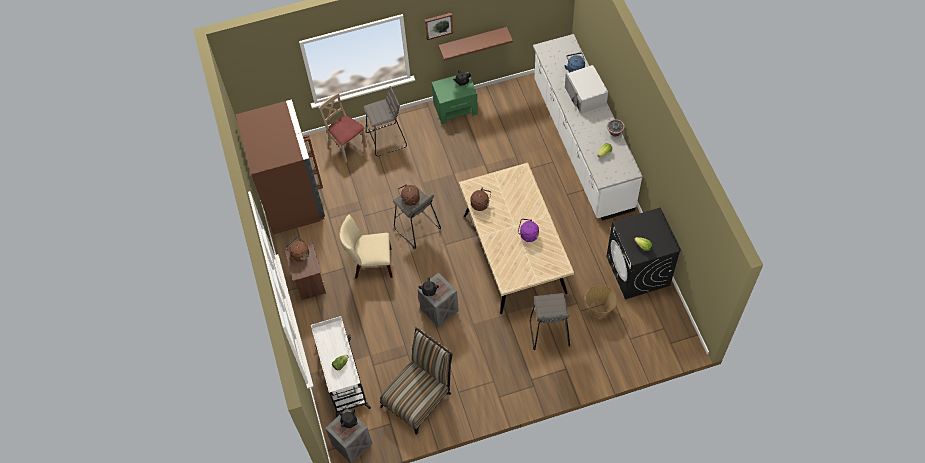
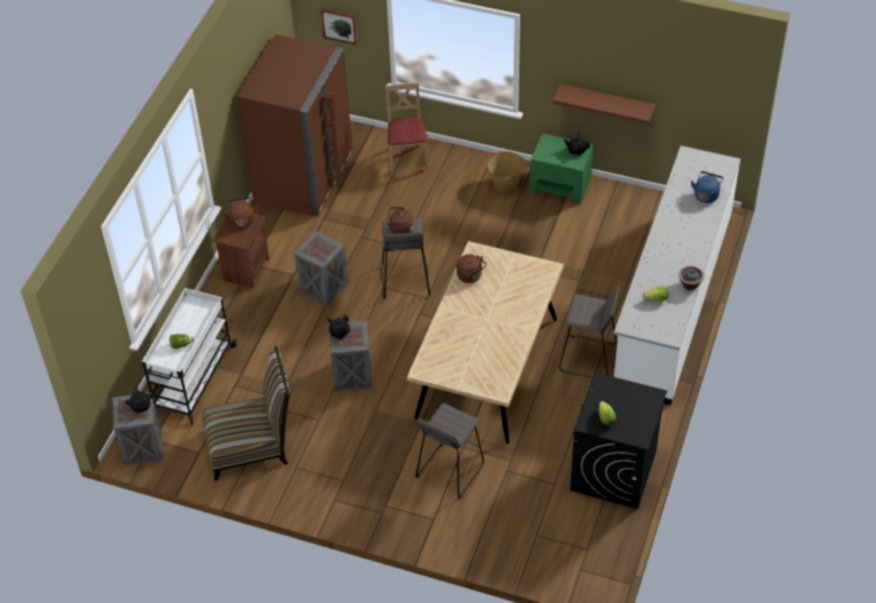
camera: 35 degrees right, 10 degrees down
(370, 264) = (323, 287): beige chair -> crate
(386, 139) = (455, 176): grey stool -> grey stool (588, 358)
(438, 25) = (563, 54): picture -> picture (340, 25)
(527, 235) = (492, 336): purple kettle -> none
(585, 96) = (691, 229): white microwave -> none
(599, 309) = (530, 482): basket -> basket (506, 184)

